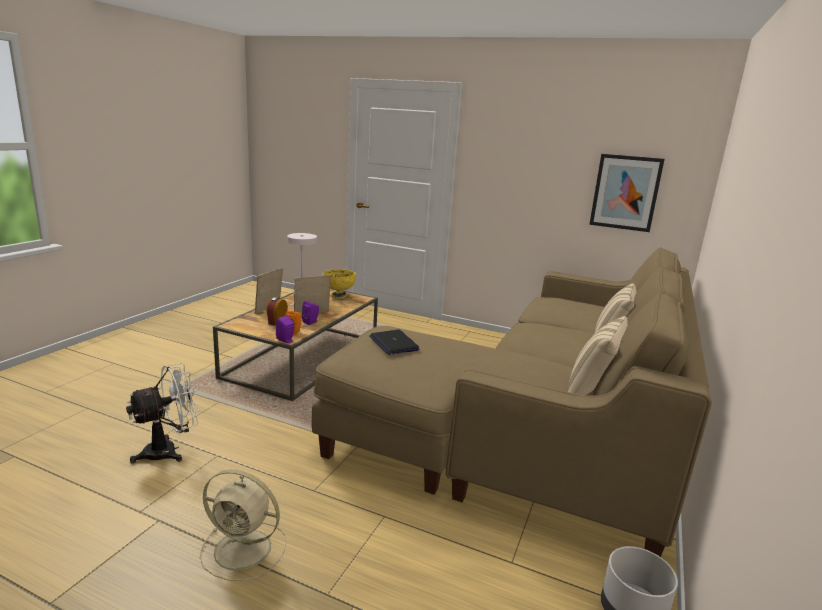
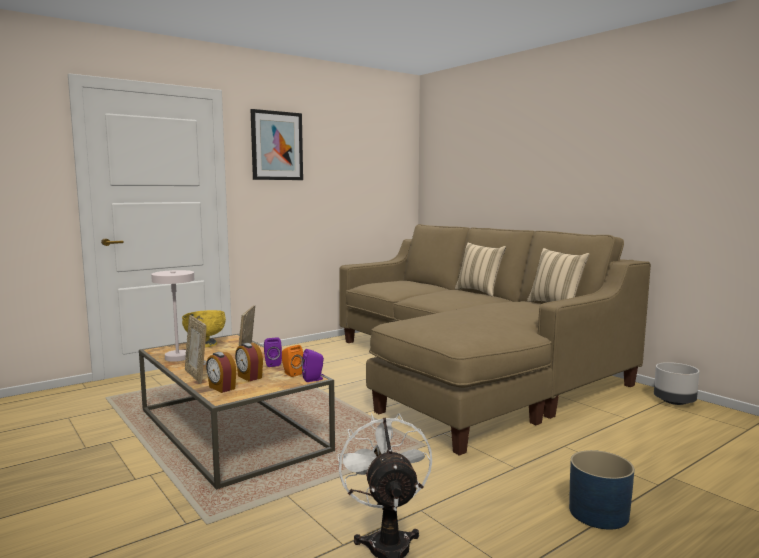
camera: 60 degrees left, 10 degrees down
(245, 550) = (598, 513): beige fan -> blue planter
(250, 320) = (221, 388): none -> alarm clock
(393, 343) = (442, 322): laptop -> none
(625, 192) = (370, 189): picture -> picture (277, 146)

